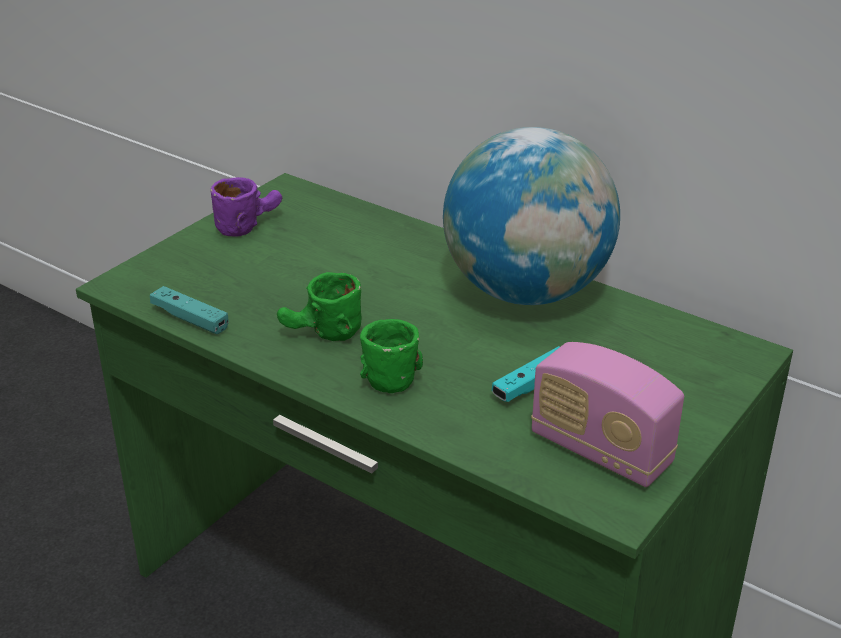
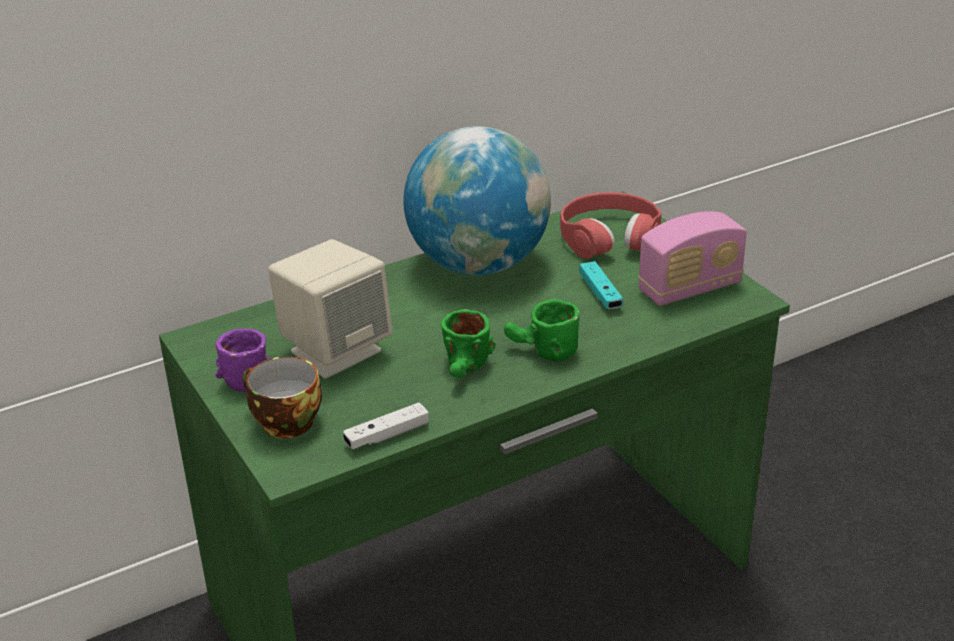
camera: 65 degrees left, 0 degrees up
(185, 263) = (283, 423): none -> cup
(190, 319) = (387, 435): turquoise game controller -> white game controller
(310, 256) = (335, 351): none -> beige speaker
(665, 363) = (609, 238): none -> red headphones

